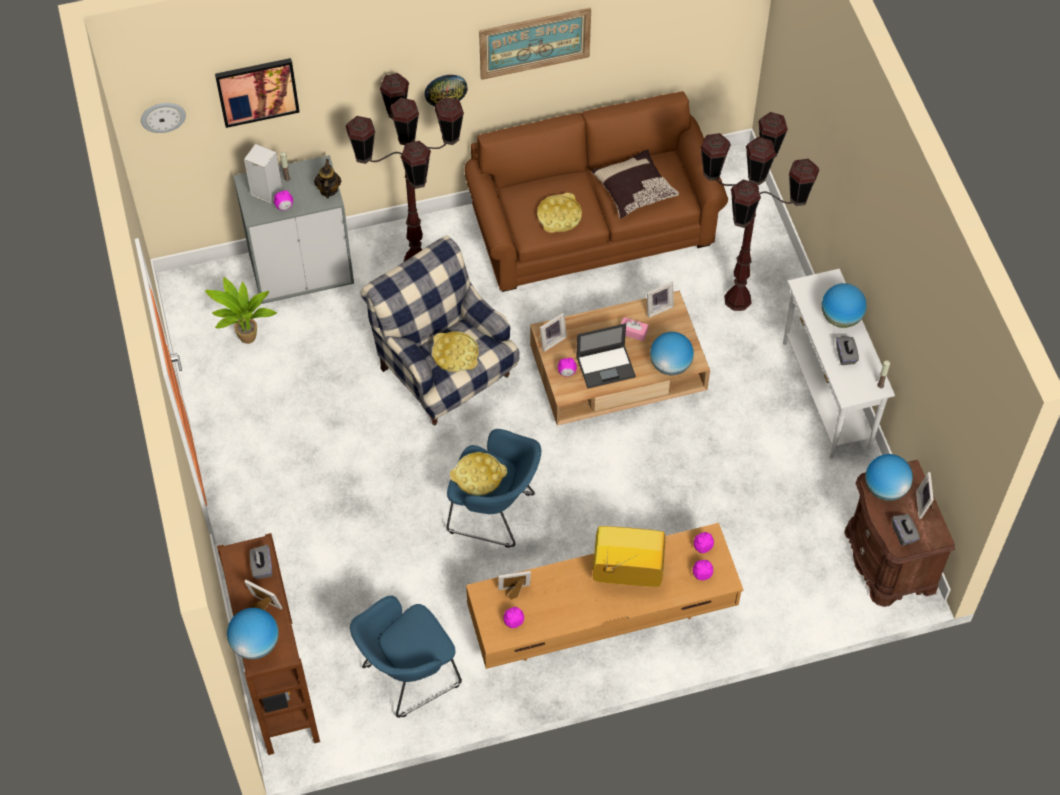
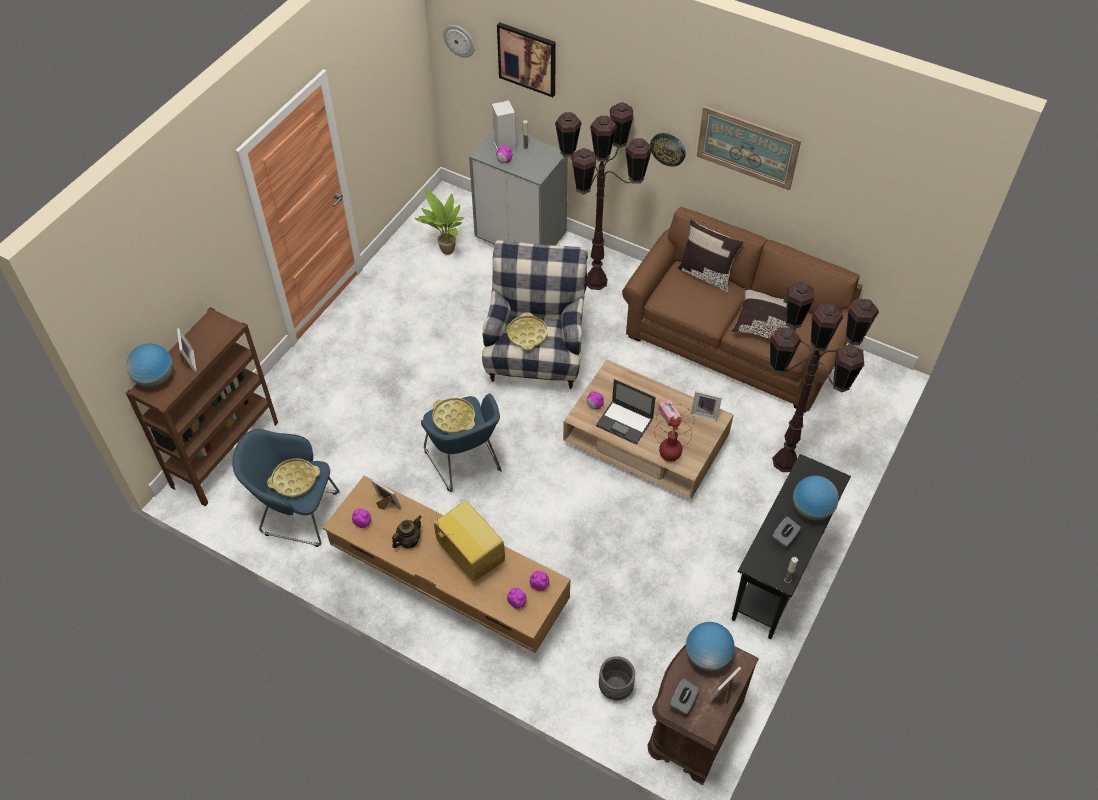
camera: 45 degrees right, 5 degrees down
(262, 567) = (216, 339): grey tissue box -> none
(328, 190) = (542, 169): teapot -> teapot (408, 540)
(541, 183) = (706, 275): none -> pillow
(551, 340) = (608, 379): picture frame -> none
(559, 216) = (694, 303): yellow tray -> yellow tray (294, 480)
(670, 365) = (670, 456): globe -> red table lamp
(806, 581) = (615, 687): none -> grey planter
(827, 395) = (779, 576): white console table -> black console table

